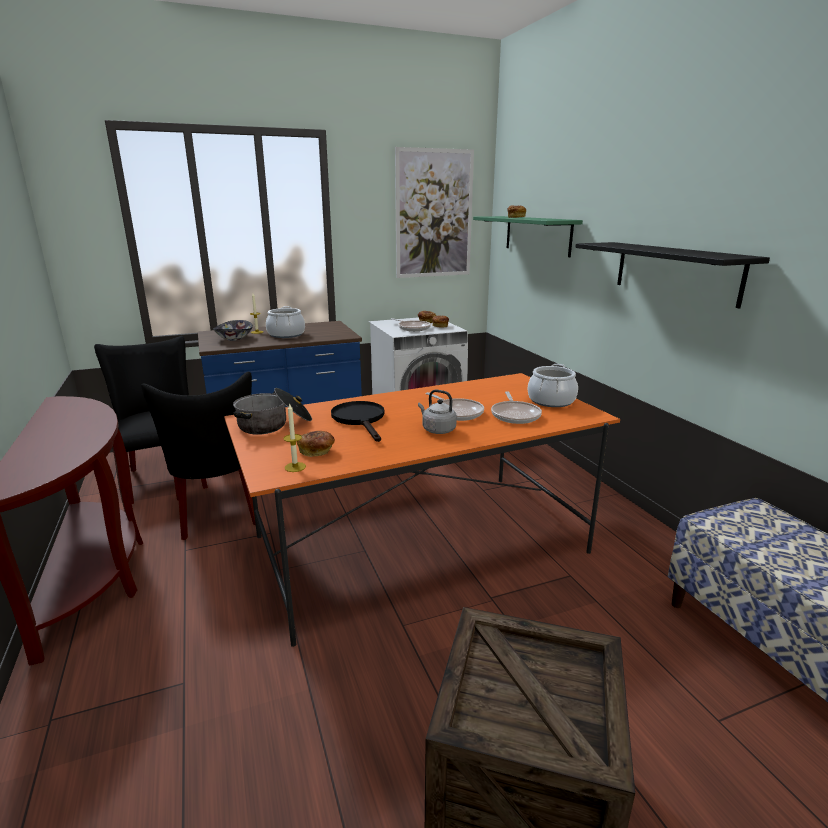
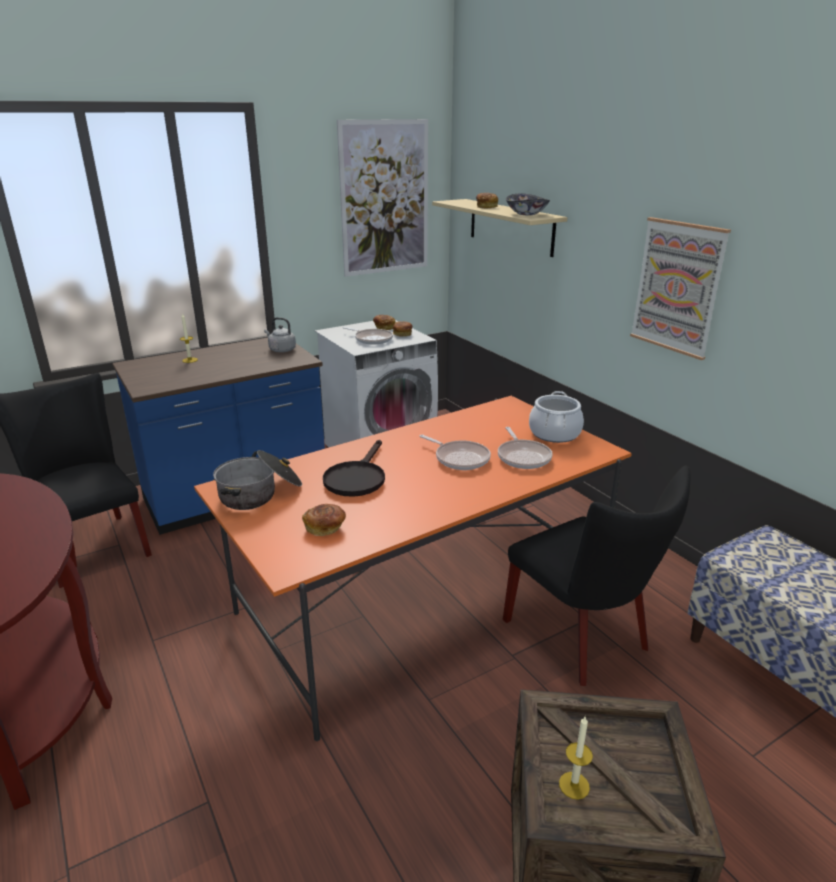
camera: 10 degrees left, 5 degrees up
(219, 514) = (177, 588): black chair -> black chair (582, 638)
(235, 339) = (167, 373): bowl -> bowl (527, 214)
(286, 334) = (228, 362): cooking pot -> none
(295, 467) = (310, 552): candle -> candle (574, 785)
(360, 419) = (357, 478): black frying pan -> black frying pan turned 135 degrees counterclockwise
(437, 430) = (447, 485): grey kettle -> grey kettle (281, 350)
(537, 235) = (510, 226): green shelf -> beige shelf
(675, 272) = (677, 287): black shelf -> picture

